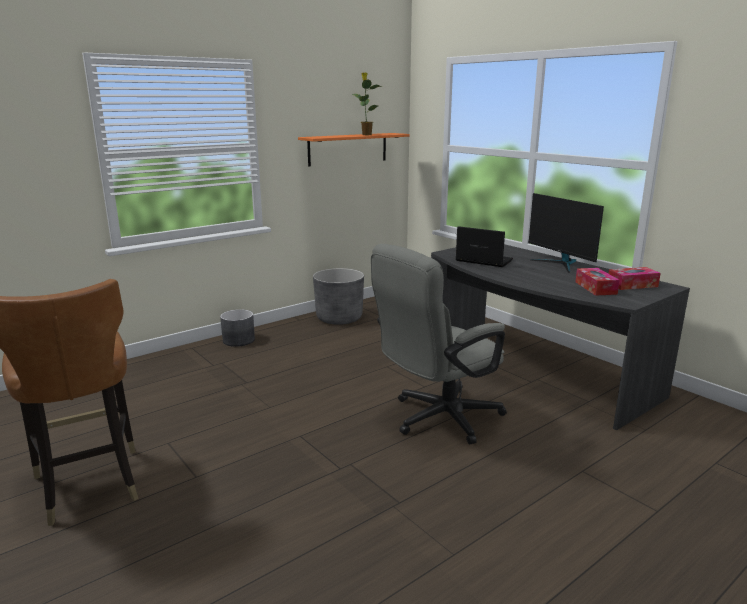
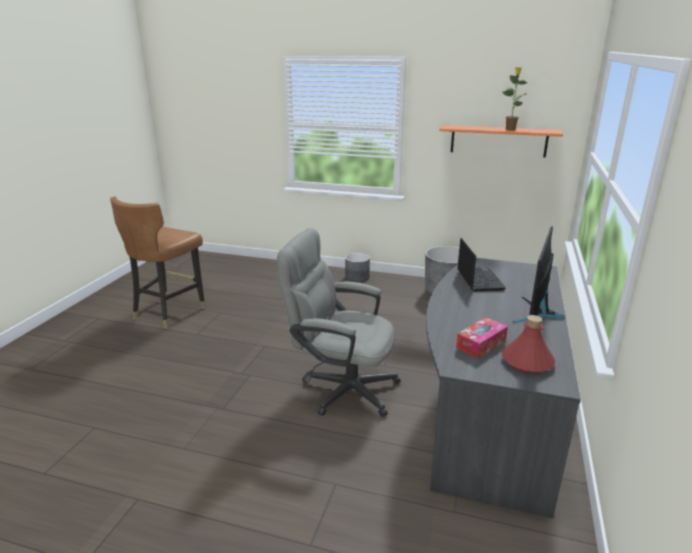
camera: 55 degrees right, 5 degrees up
(632, 285) = (526, 362): tissue box -> red bottle

